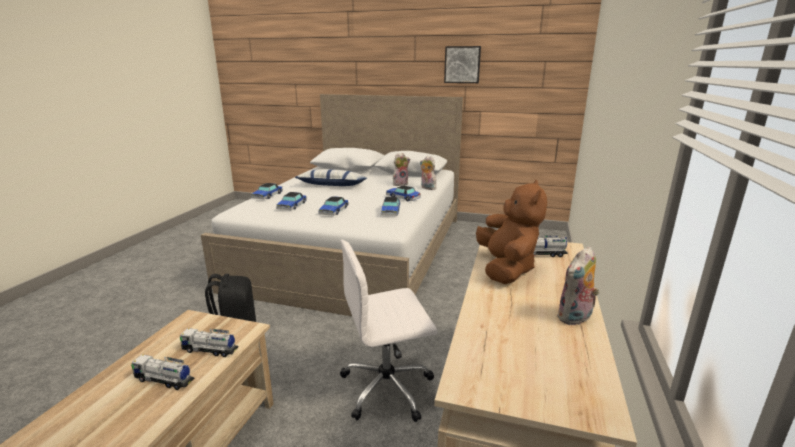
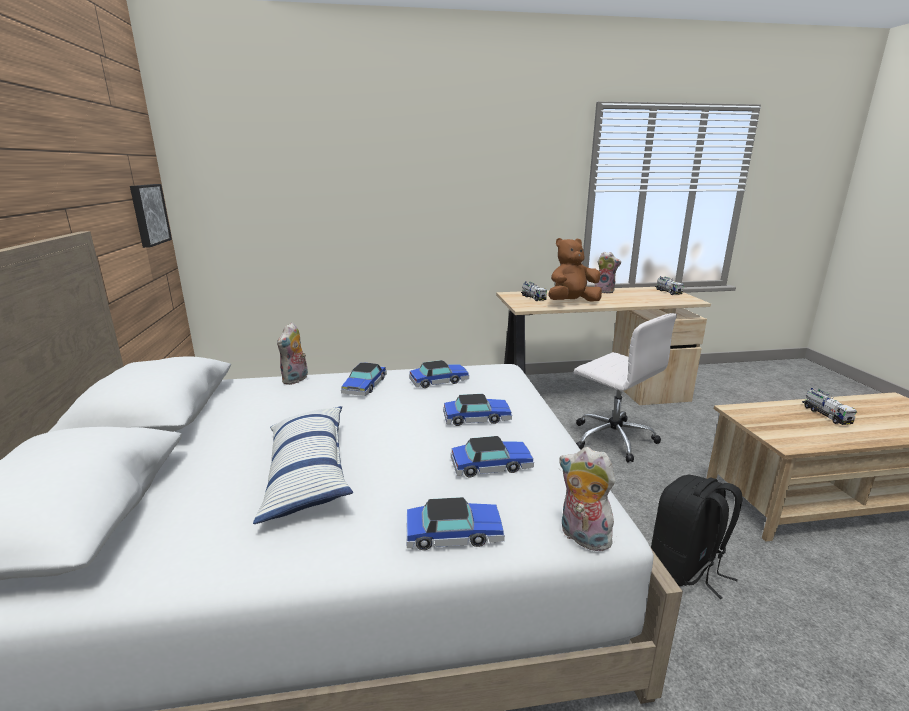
camera: 115 degrees left, 0 degrees up
(210, 350) = (779, 413): toy truck -> toy truck (668, 292)
(400, 184) = (273, 404): plush toy -> plush toy (582, 537)
(462, 64) = (51, 159): picture -> picture (148, 214)

